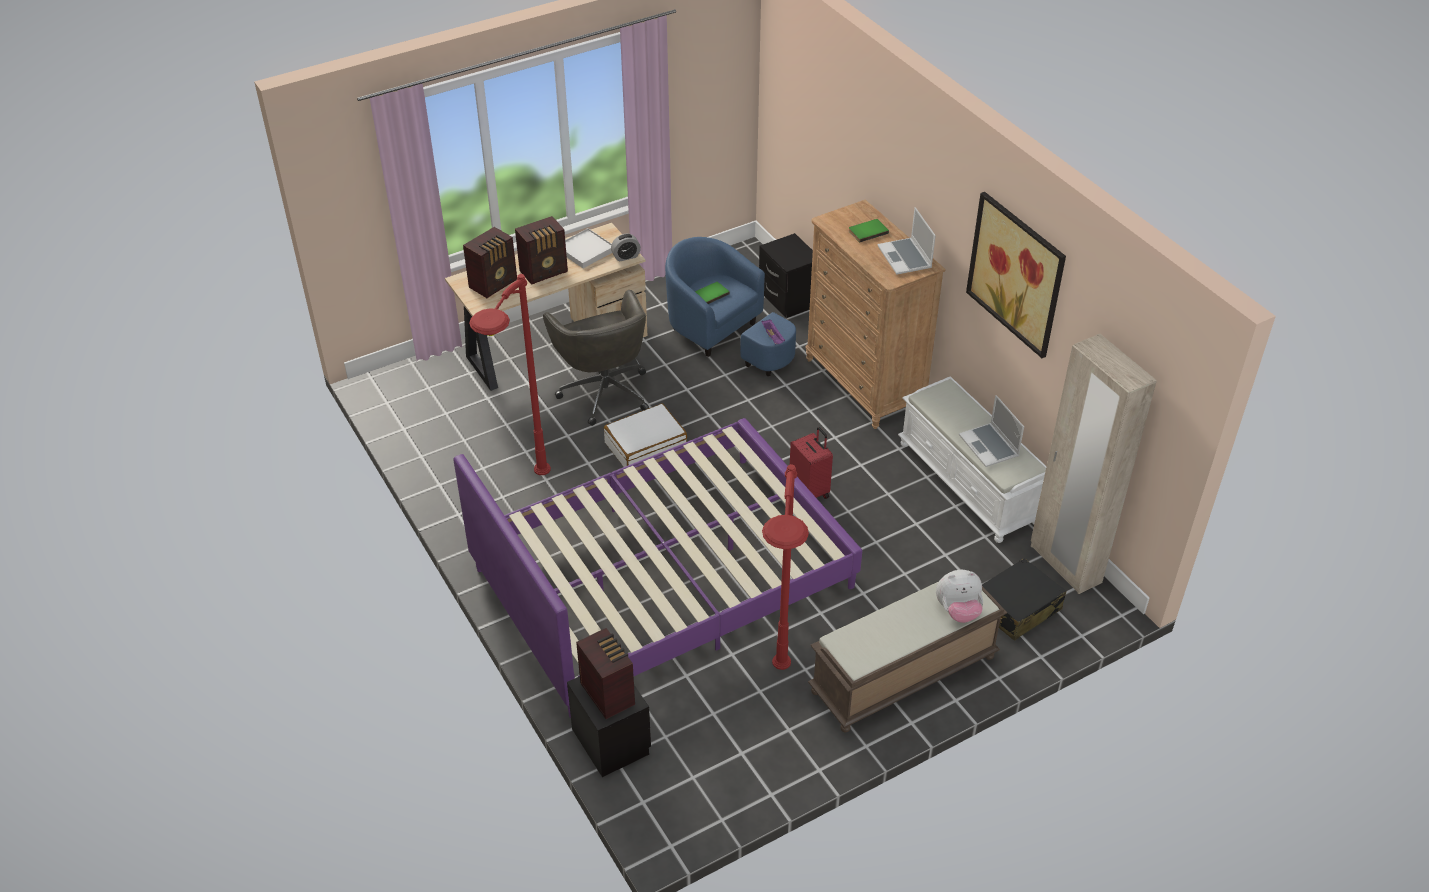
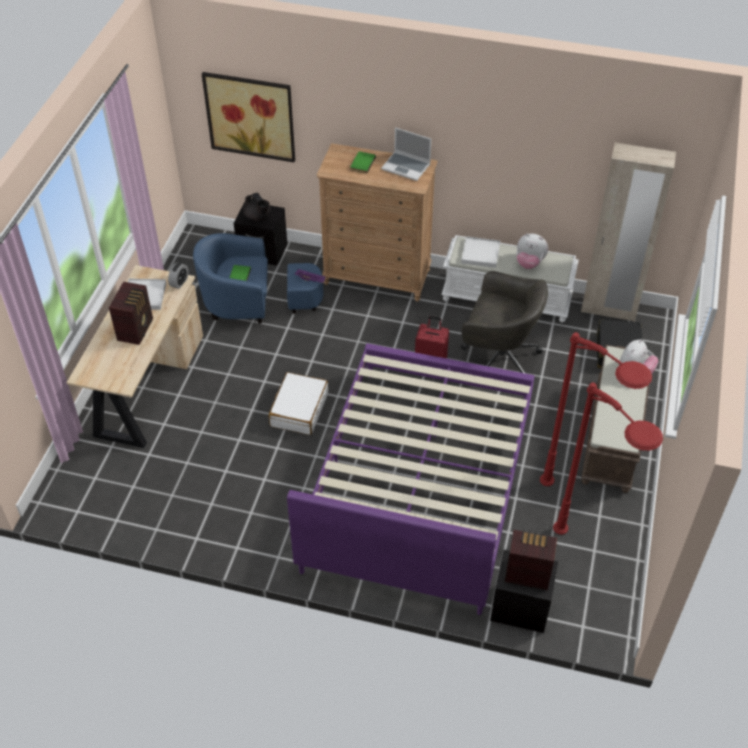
camera: 45 degrees left, 5 degrees up
(494, 284) = (111, 361): radio -> none
(523, 506) = (273, 508): red floor lamp -> red floor lamp (589, 564)
(604, 391) = (224, 392): grey office chair -> grey office chair (498, 358)
(787, 253) = (258, 217): none -> black teapot
(951, 407) = (480, 253): none -> white tray
(989, 446) = (529, 263): laptop -> plush toy
(1016, 274) = (514, 135): picture -> picture (250, 116)

